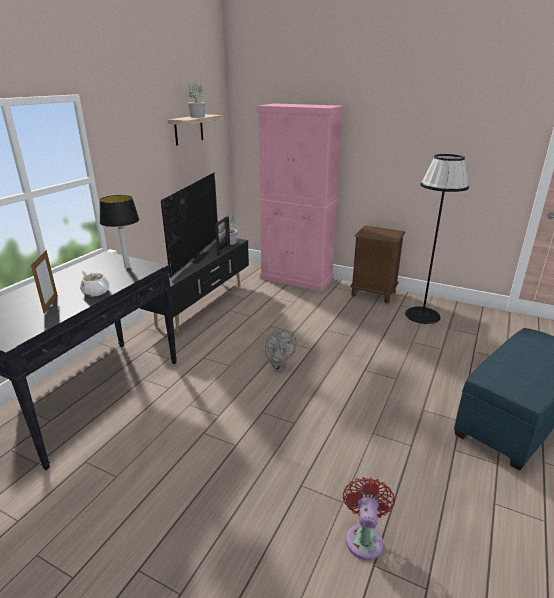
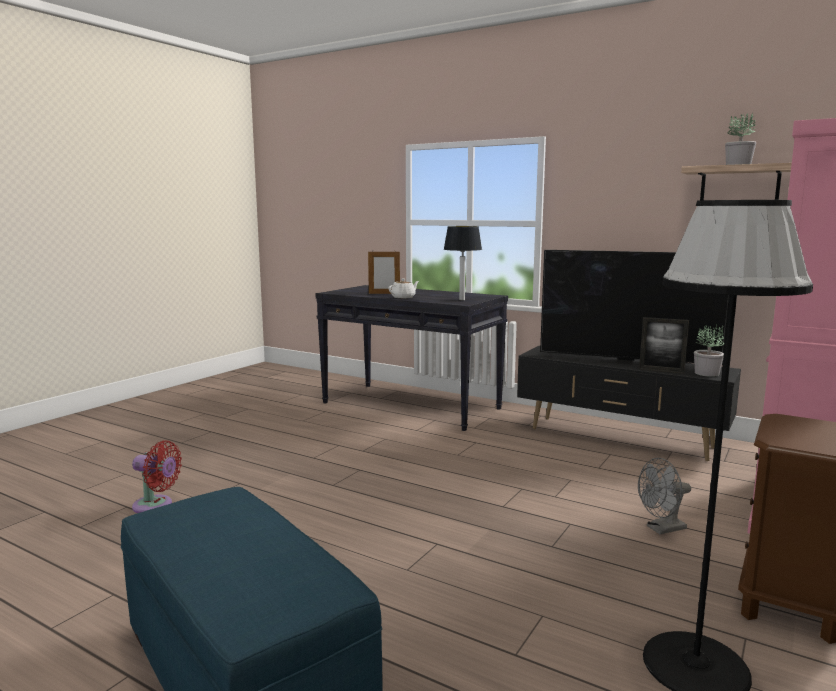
camera: 95 degrees right, 15 degrees down
(279, 366) = (452, 481): grey fan -> grey fan (662, 529)

